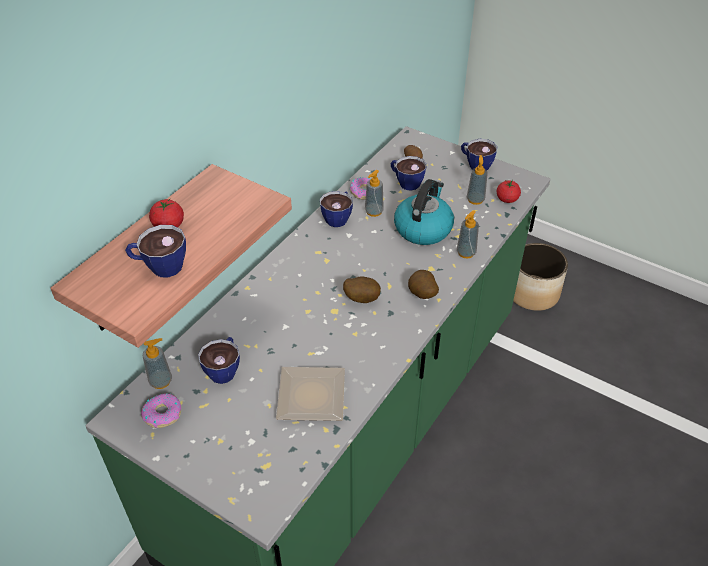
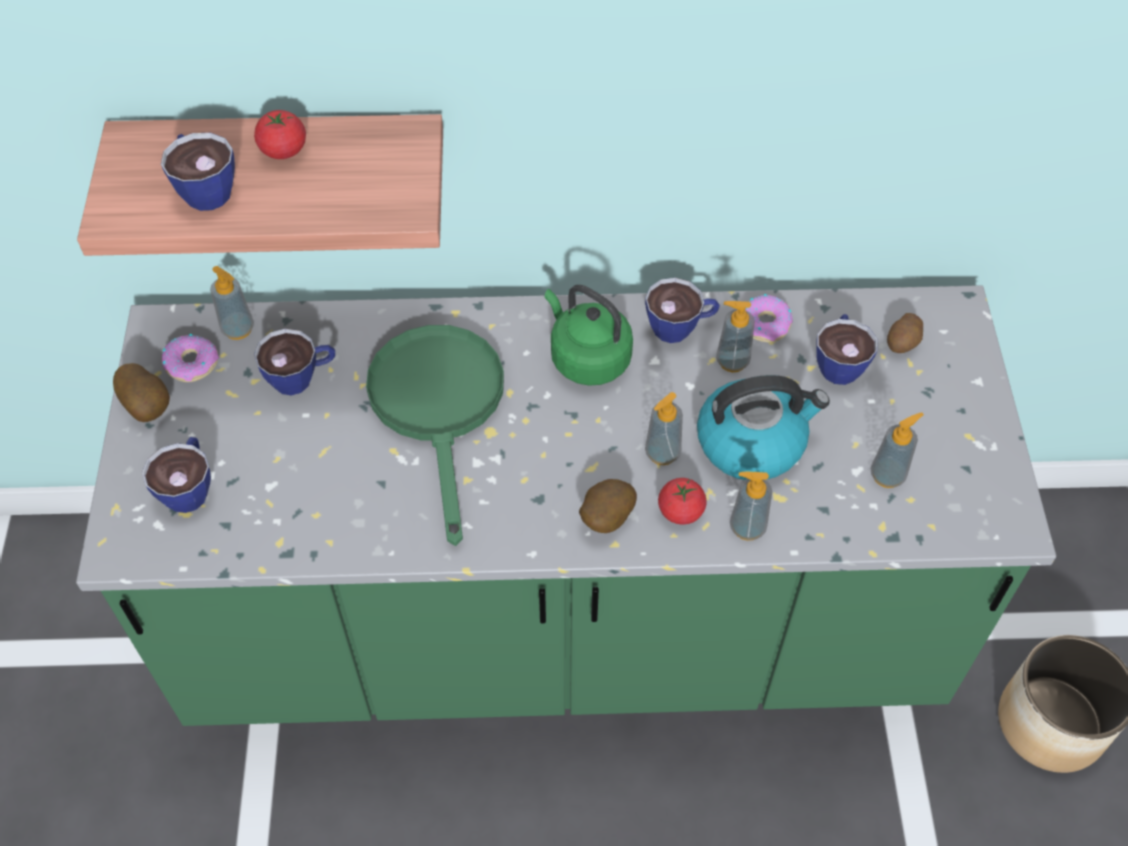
camera: 55 degrees right, 10 degrees up
(301, 322) = (439, 407): none -> green frying pan
(309, 398) = (316, 494): plate -> none
(324, 255) = (587, 358): none -> green kettle
(361, 298) = (539, 449): potato -> potato (148, 406)
(402, 258) = (662, 453): none -> soap dispenser
(475, 164) = (979, 429): cup -> cup (190, 487)
(507, 199) = (932, 519): tomato -> tomato (680, 511)

